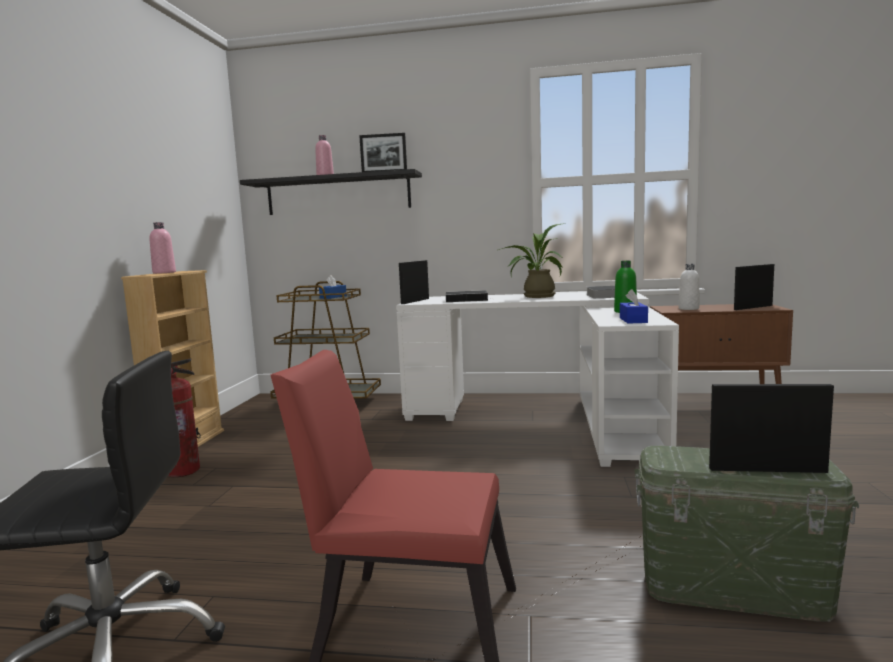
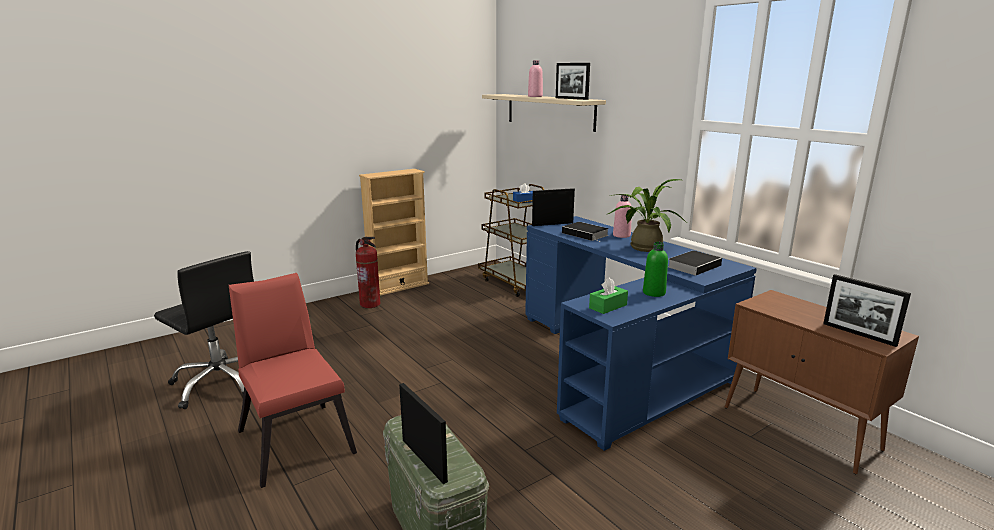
camera: 45 degrees right, 10 degrees up
(164, 272) = (390, 172): pink bottle -> pink bottle (621, 235)
(338, 194) = (549, 111): black shelf -> beige shelf
(546, 418) = (621, 362): white desk -> blue desk
(633, 320) = (608, 306): blue tissue box -> green tissue box
(688, 309) = (784, 308): white bottle -> none
(753, 307) = (858, 334): picture frame -> picture frame turned 150 degrees counterclockwise

